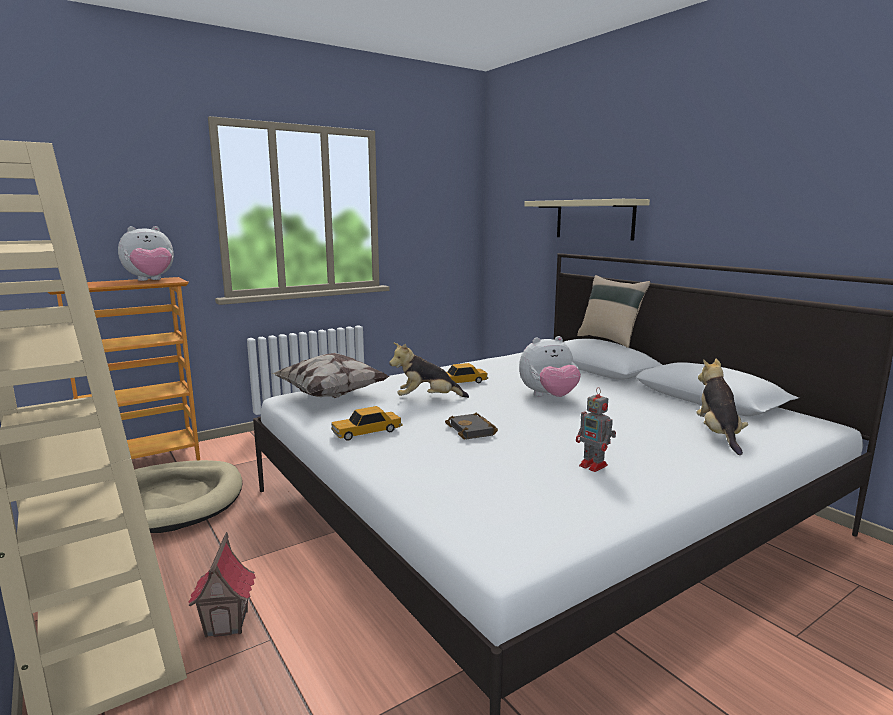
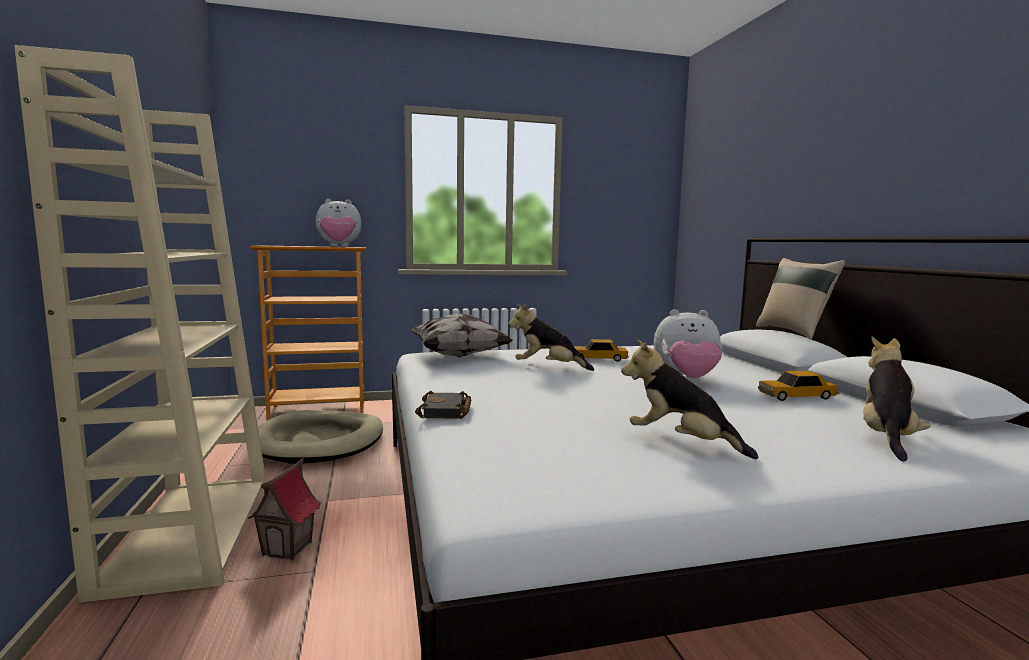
camera: 20 degrees right, 5 degrees down
(366, 432) = (460, 384): toy car -> toy car (796, 396)
(473, 430) = (569, 396): black book -> black book (446, 411)
(594, 219) = (789, 196): beige shelf -> none
(594, 466) = (681, 443): toy robot -> plush toy

